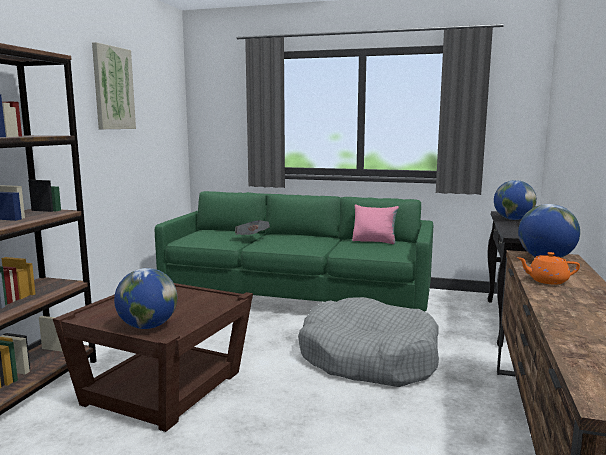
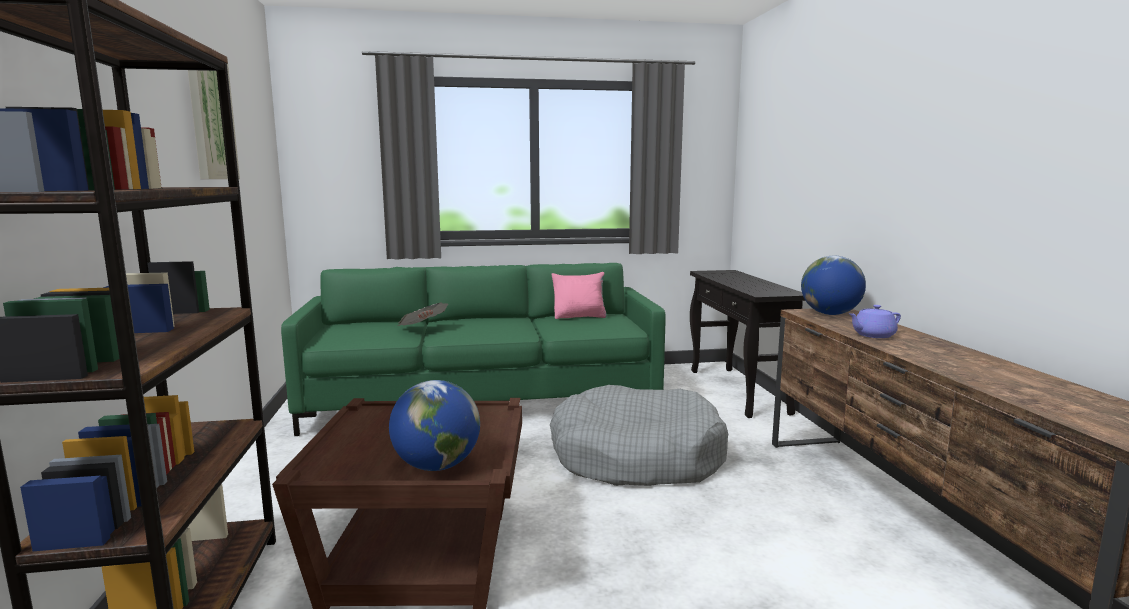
camera: 25 degrees left, 0 degrees up
(513, 219) = (727, 278): globe -> none
(546, 281) = (873, 335): orange teapot -> purple teapot

